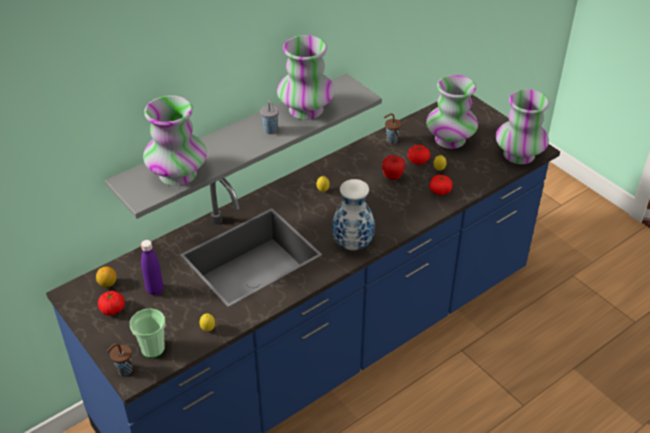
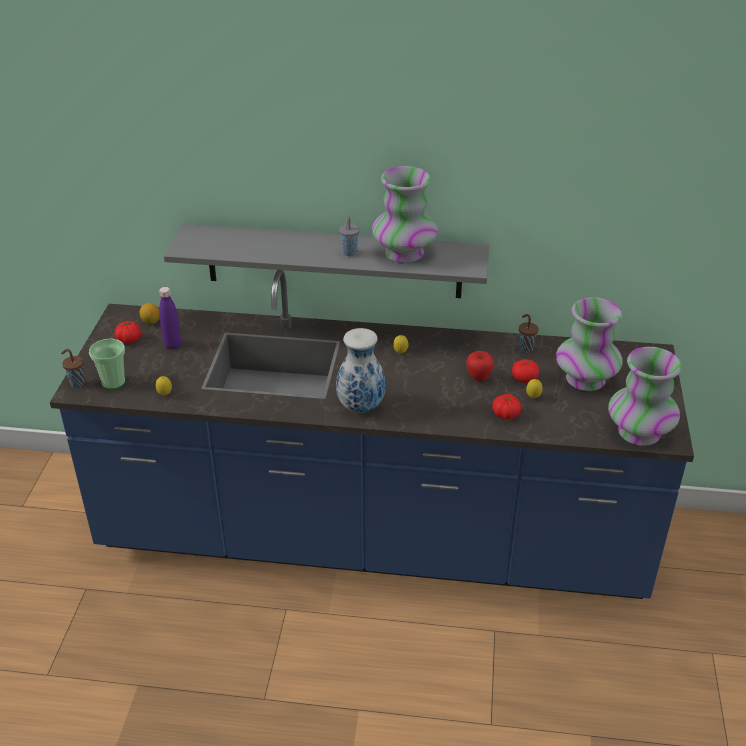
camera: 45 degrees right, 5 degrees down
(178, 174) = (232, 246): vase -> none

